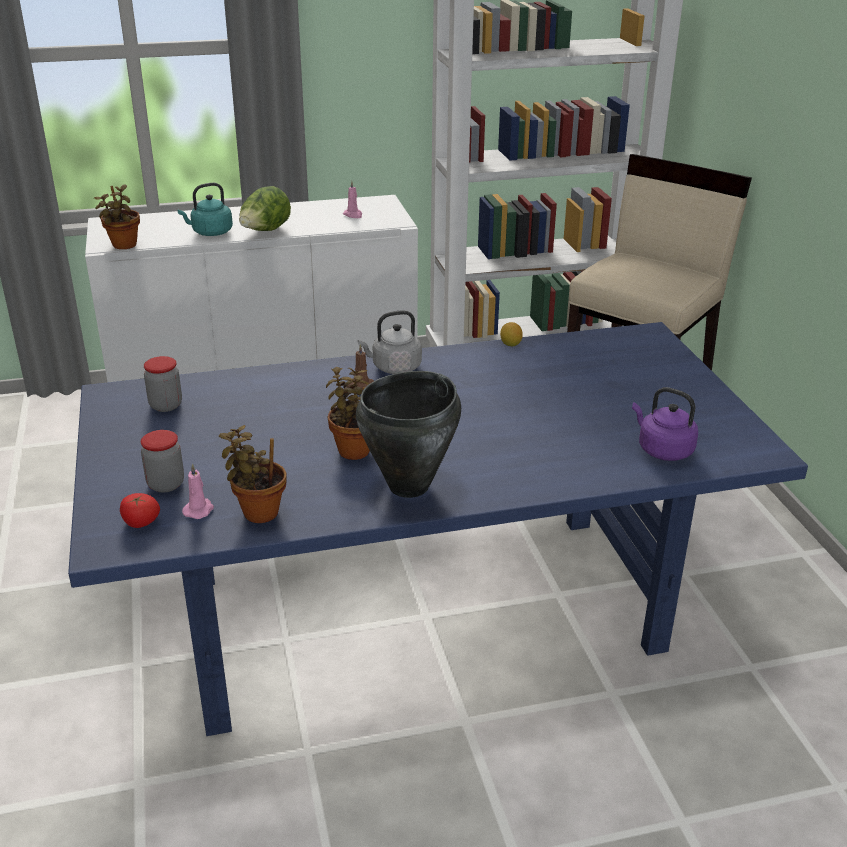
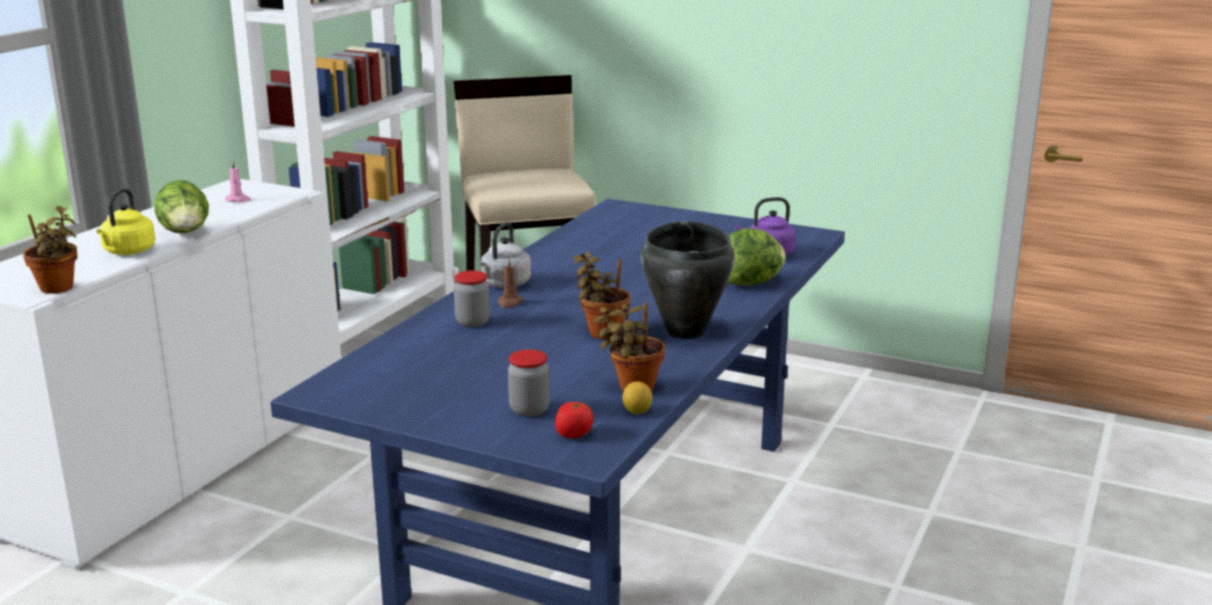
camera: 50 degrees left, 10 degrees down
(166, 405) = (391, 376): jar -> jar (472, 322)
(199, 510) = (593, 407): pink candle -> none
(210, 233) = (128, 252): turquoise kettle -> yellow kettle
(510, 344) = (548, 242): lemon -> lemon (637, 411)
(573, 471) = (750, 283): none -> lettuce

